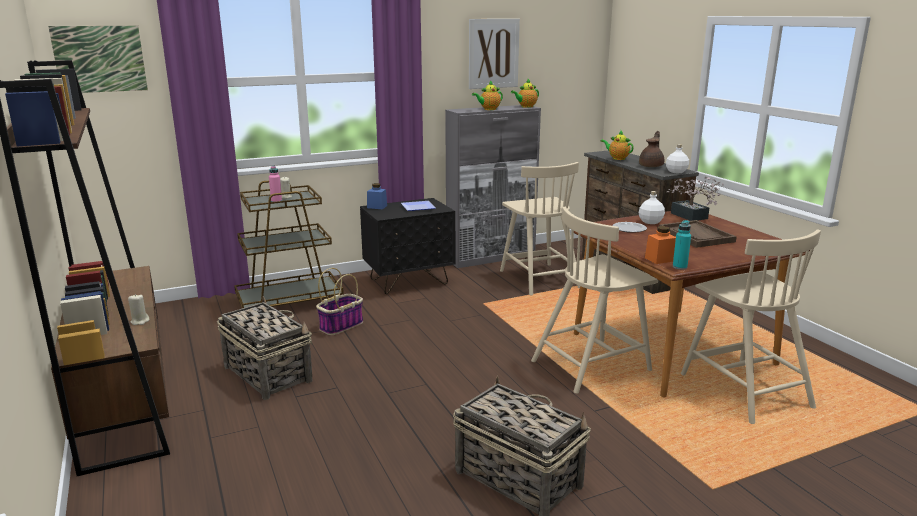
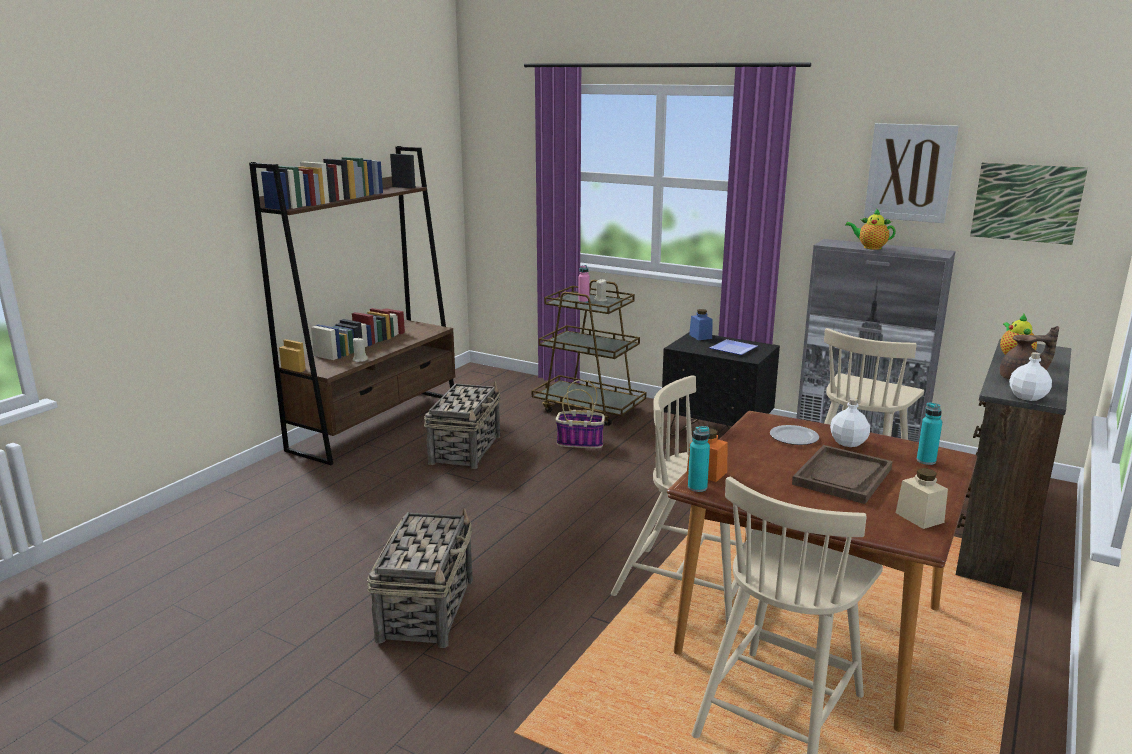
camera: 55 degrees right, 0 degrees up
(100, 59) = (499, 146): picture -> picture (1026, 203)
(526, 106) = (935, 253): teapot -> none
(691, 217) = (926, 461): potted plant -> turquoise bottle
(760, 238) = (919, 517): none -> beige jar

